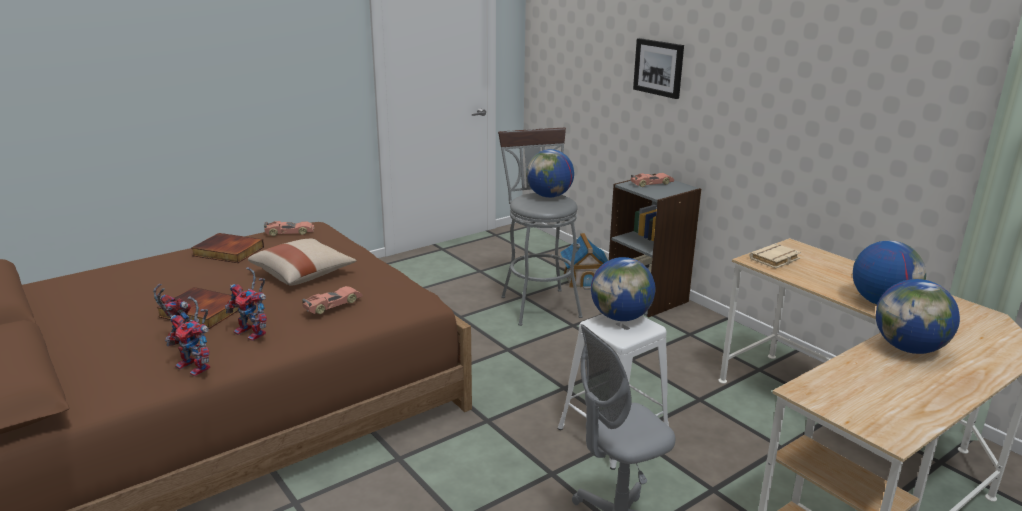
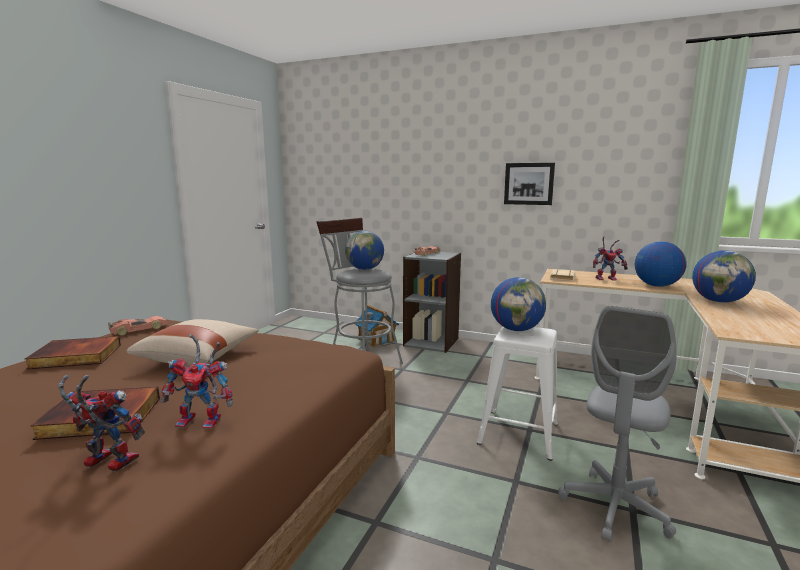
camera: 30 degrees left, 10 degrees down
(197, 367) = (162, 482): toy robot -> toy robot (607, 278)
(332, 305) = (273, 371): toy car -> none
(659, 67) = (413, 173): picture -> picture (529, 183)

